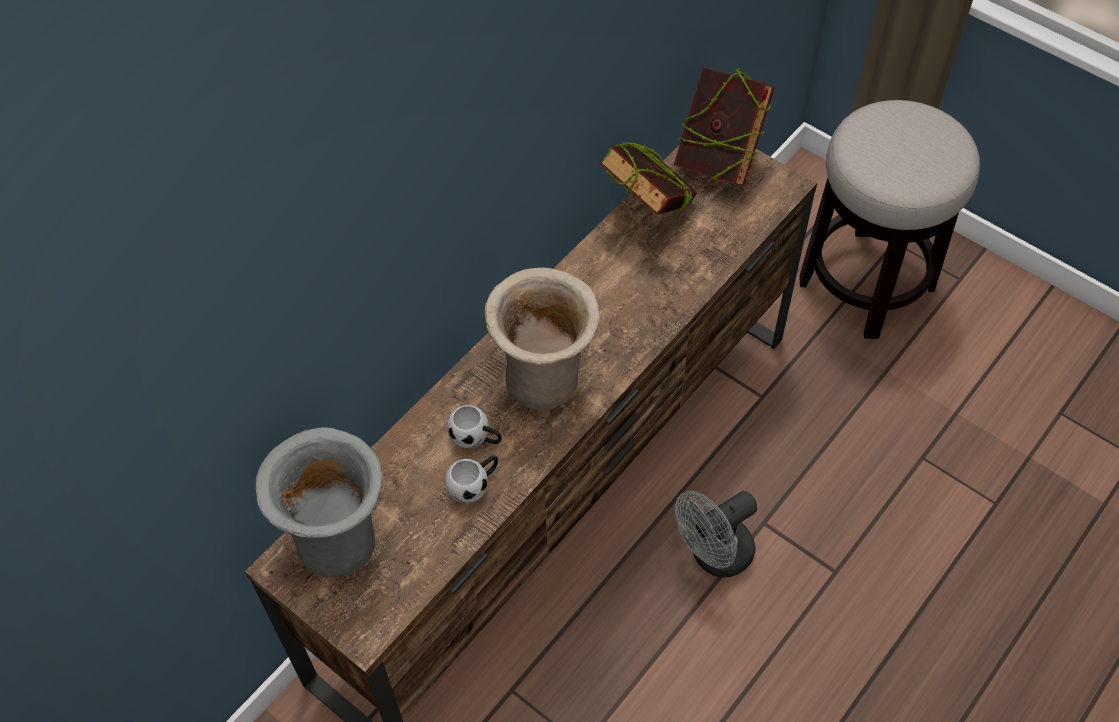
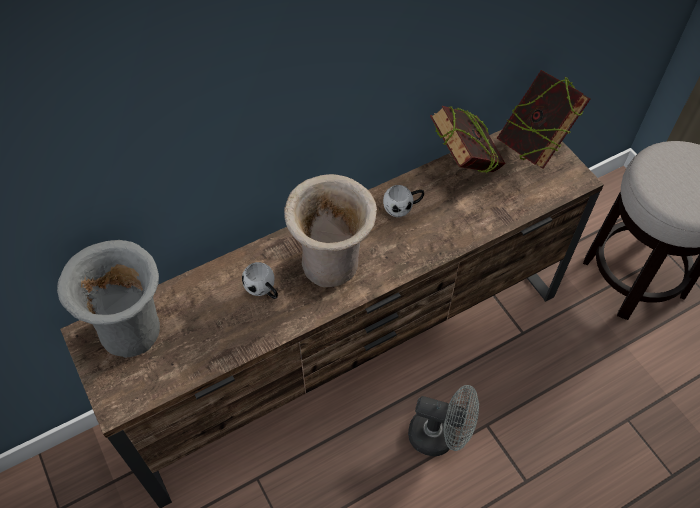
camera: 20 degrees right, 0 degrees up
(474, 485) = (246, 323): white mug -> white mug (403, 207)
(714, 556) = (440, 436): grey fan -> grey fan turned 150 degrees counterclockwise

